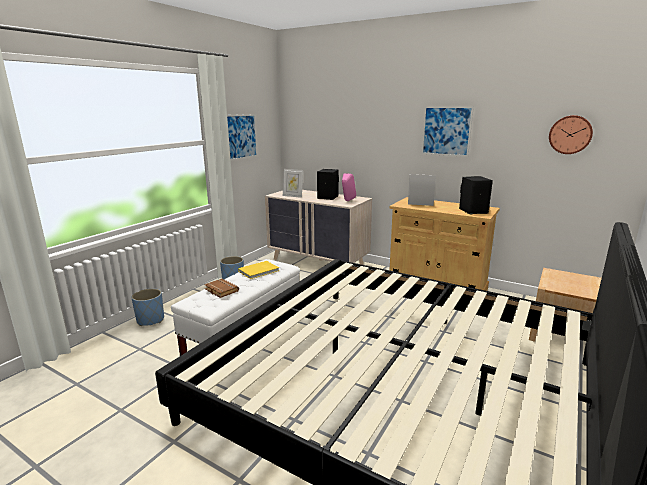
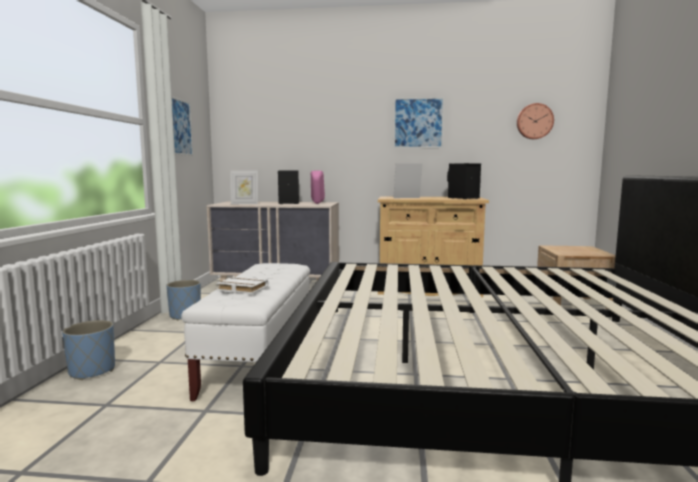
camera: 25 degrees left, 10 degrees down
(220, 290) = (241, 289): brown book -> white book
(259, 271) = (267, 271): yellow book -> none

